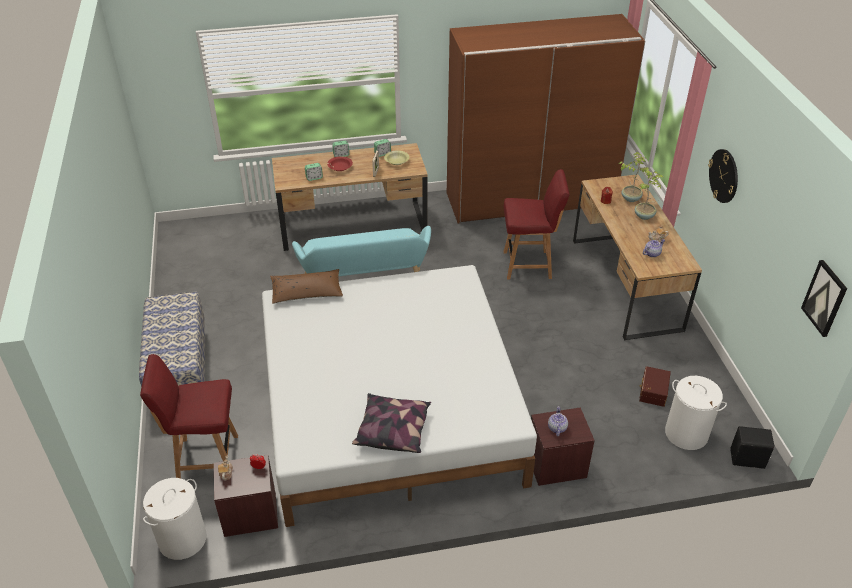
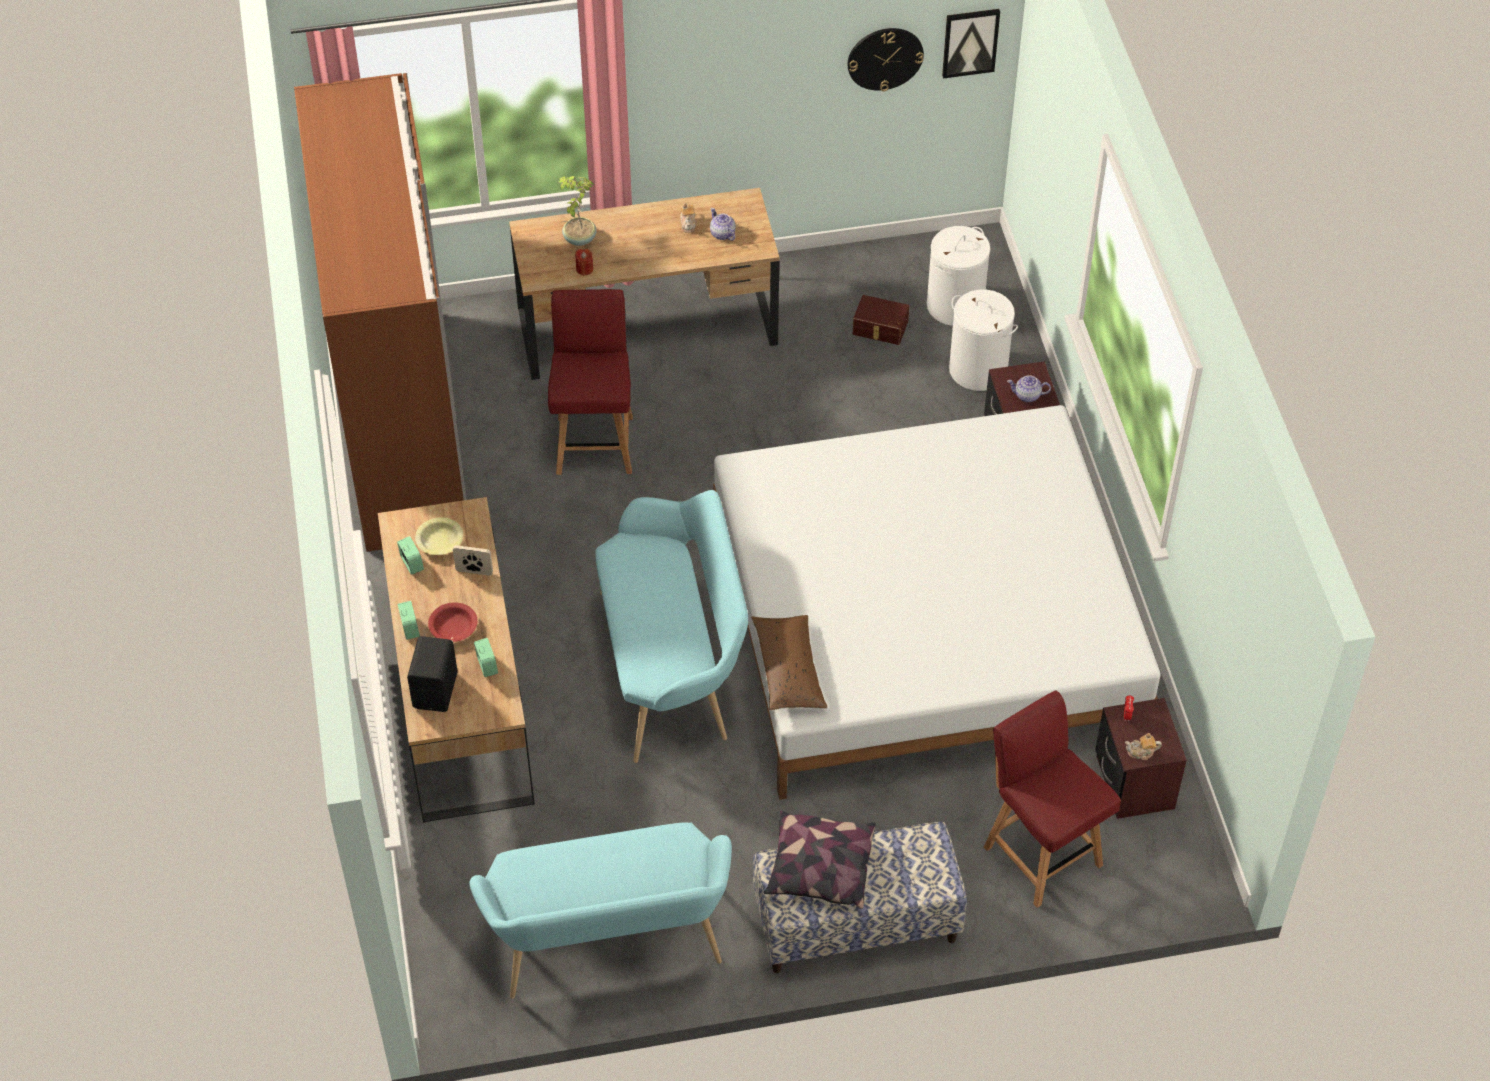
camera: 90 degrees left, 10 degrees up
(182, 539) = (1185, 859): white laundry basket -> white laundry basket (978, 370)
(193, 277) = (609, 946): none -> turquoise bench
(205, 458) = (1041, 853): red chair -> red chair turned 150 degrees clockwise
(393, 430) = (1072, 550): pillow -> pillow (819, 869)
(644, 216) = (628, 229): potted plant -> none
(724, 176) = (700, 80): wall clock -> wall clock (885, 58)
(748, 460) = (994, 255): black speaker -> black speaker (437, 690)

